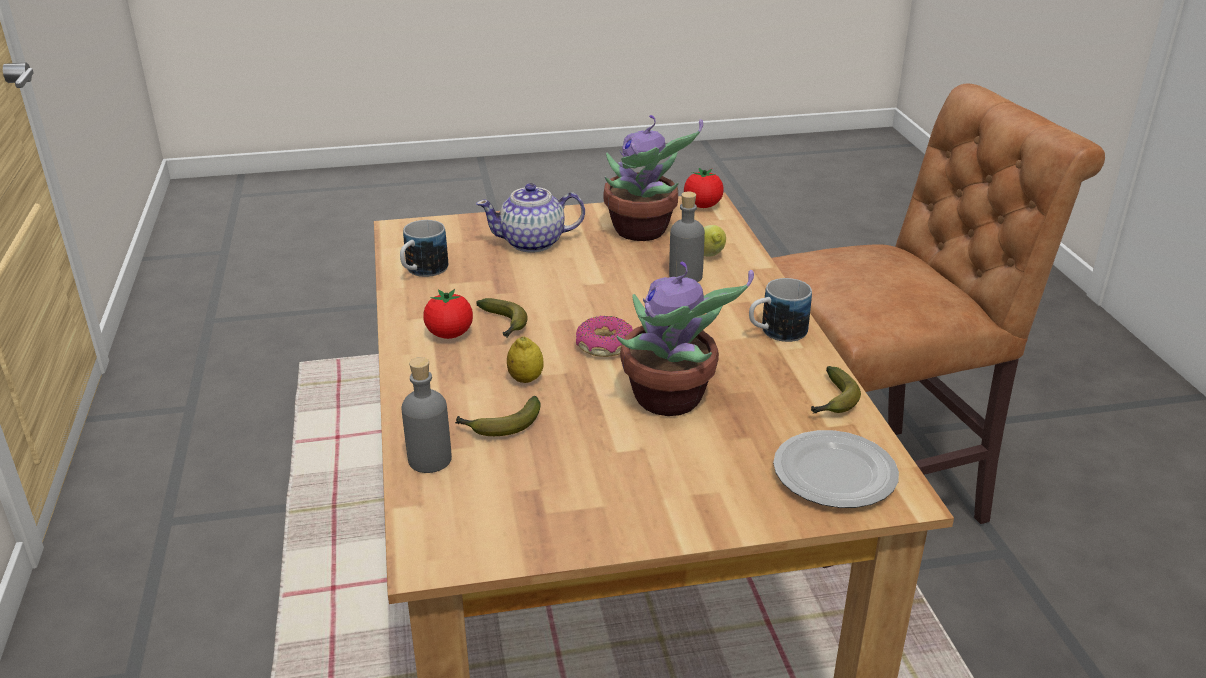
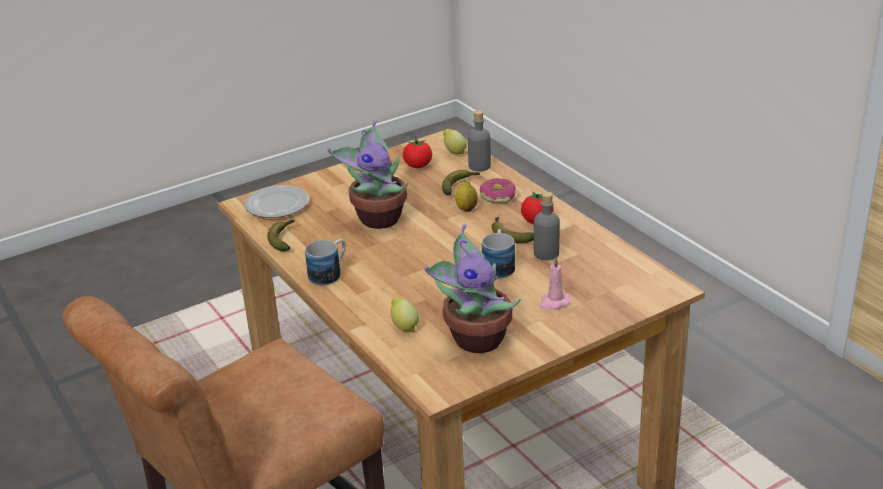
camera: 160 degrees right, 0 degrees up
(422, 271) = (607, 257): mug -> mug (499, 265)
(442, 510) = (454, 152): none -> lemon
(533, 243) = (554, 303): teapot -> pink candle
(604, 346) = (436, 238): donut -> donut (498, 196)
(685, 276) = (413, 302): grey bottle -> grey bottle (546, 253)
(702, 206) = (440, 386): tomato -> tomato (418, 166)

